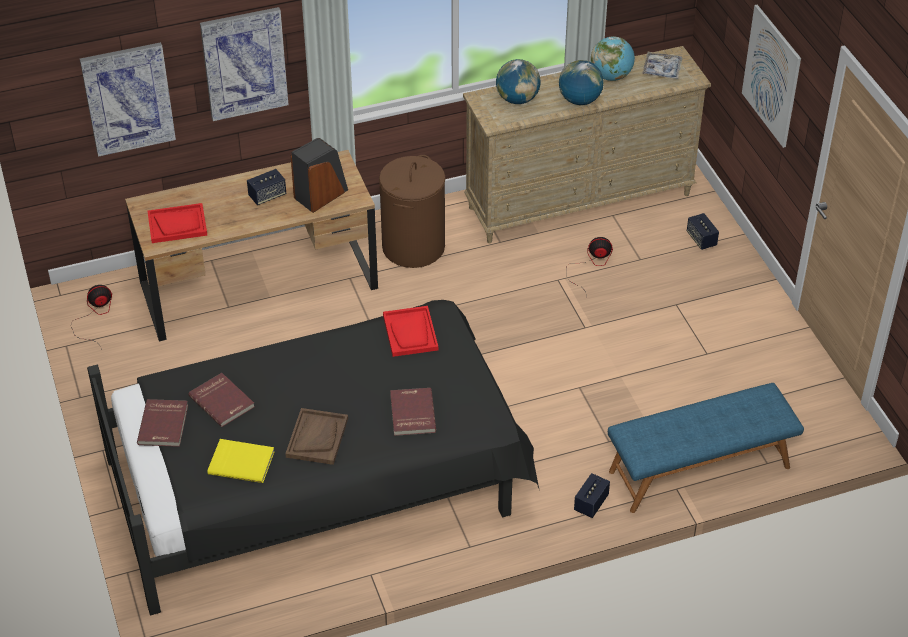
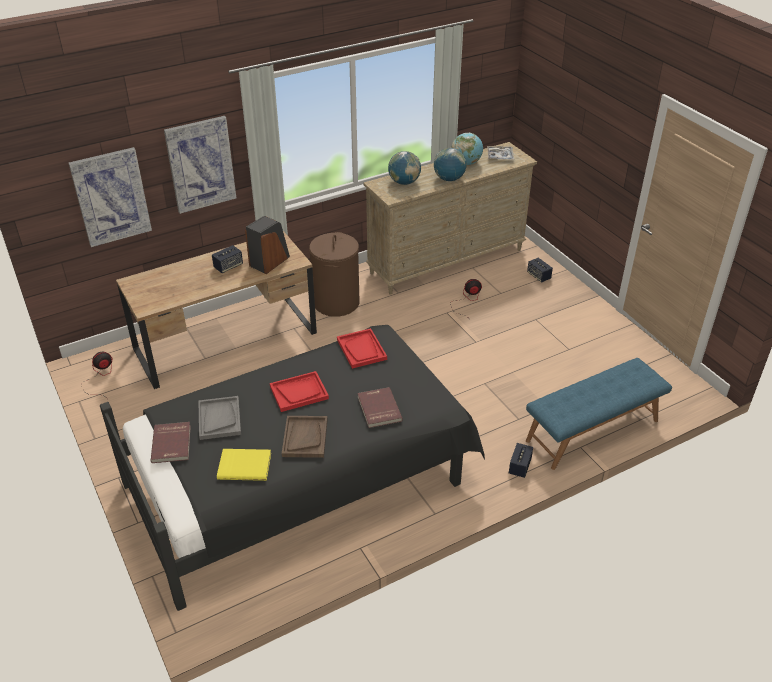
camera: 10 degrees left, 5 degrees down
(177, 224) = (160, 293): red tray -> red tray (299, 392)
(222, 401) = (219, 419): red book -> grey tray
(771, 76) = (589, 142): picture -> none

